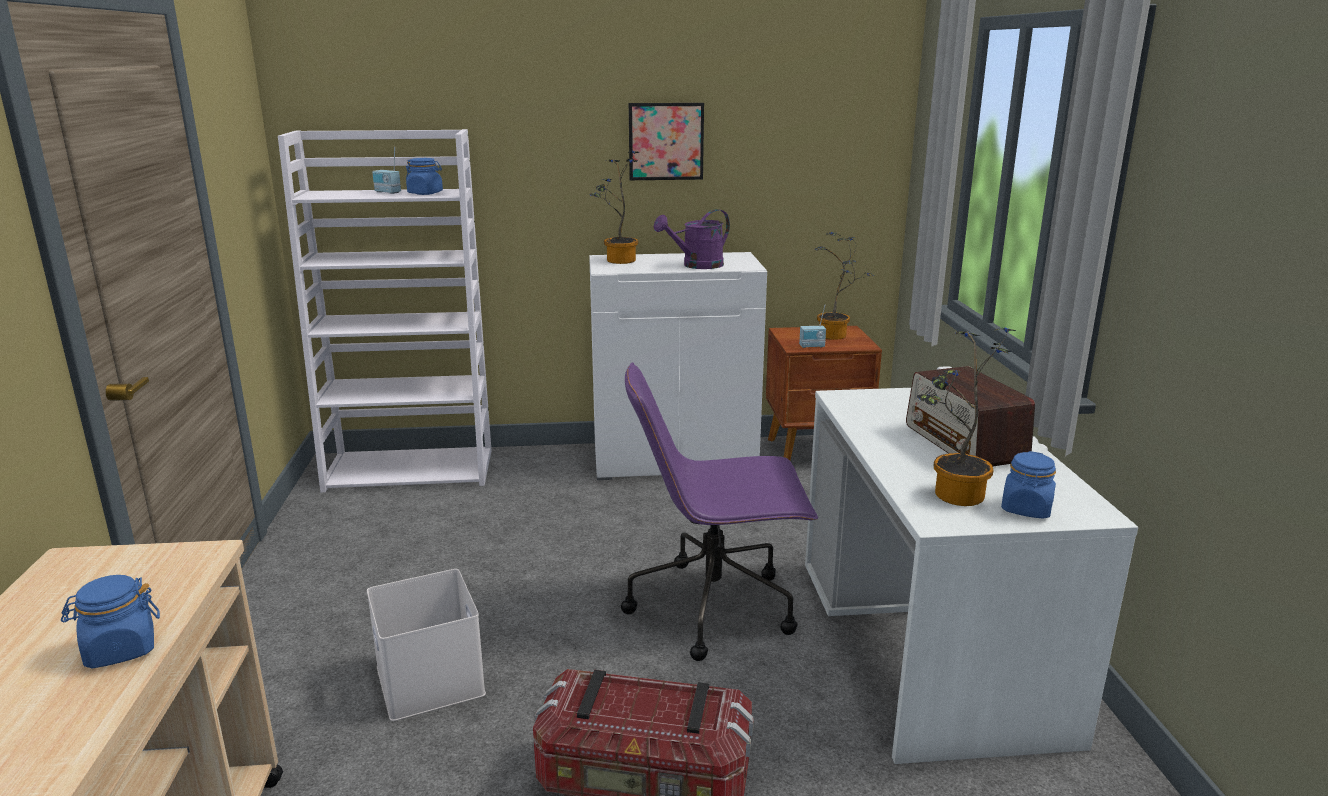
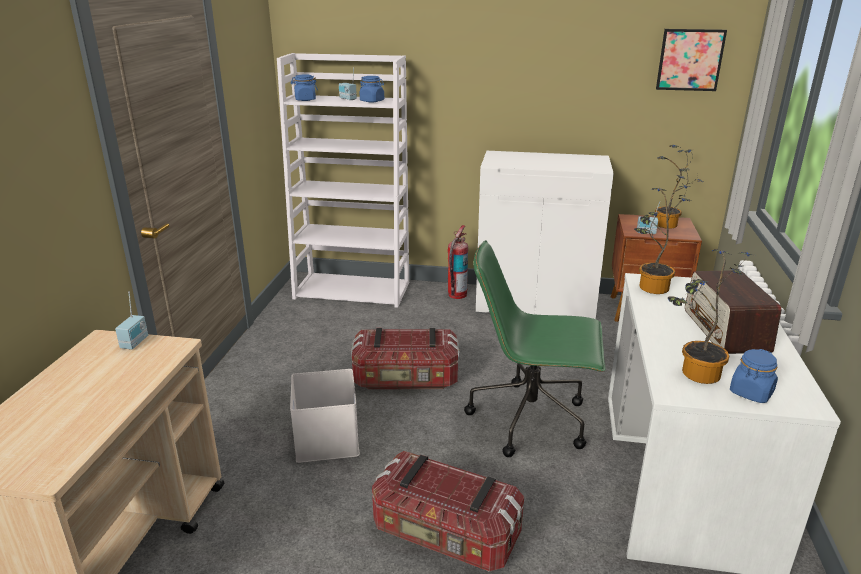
camera: 15 degrees right, 5 degrees up
(120, 650) = (111, 402): blue jar -> blue jar (305, 99)
(131, 558) = (135, 343): none -> radio
(524, 580) = (406, 379): none -> storage box
(563, 459) = (456, 295): none -> fire extinguisher
(617, 261) = (504, 157): potted plant -> potted plant (650, 289)
(666, 141) = (550, 68): picture -> picture (690, 60)
(696, 266) = (561, 165): purple watering can -> none
(715, 607) = (531, 419): purple office chair -> green office chair

